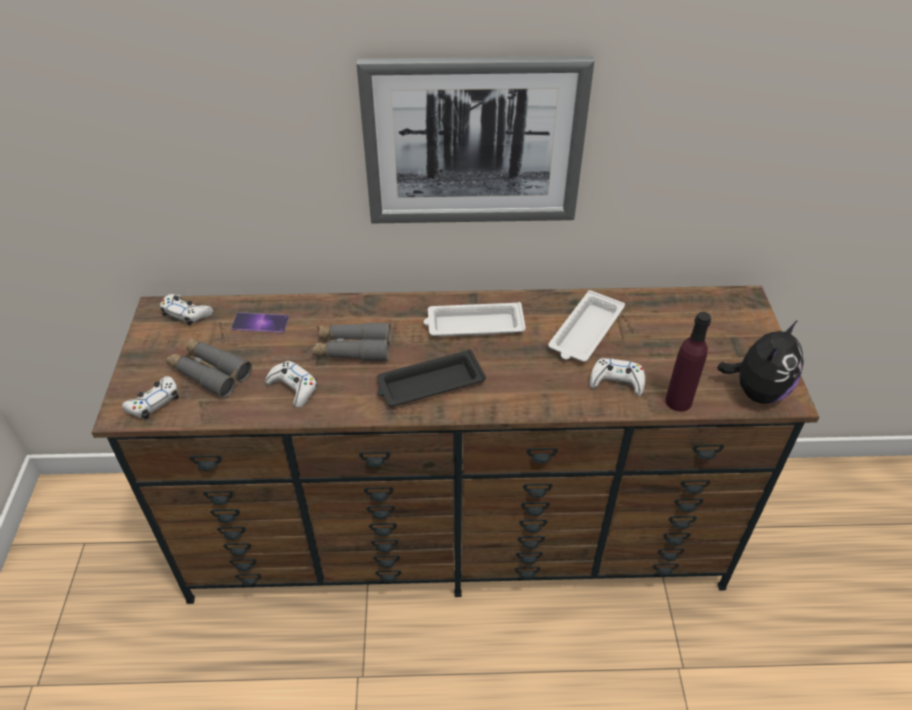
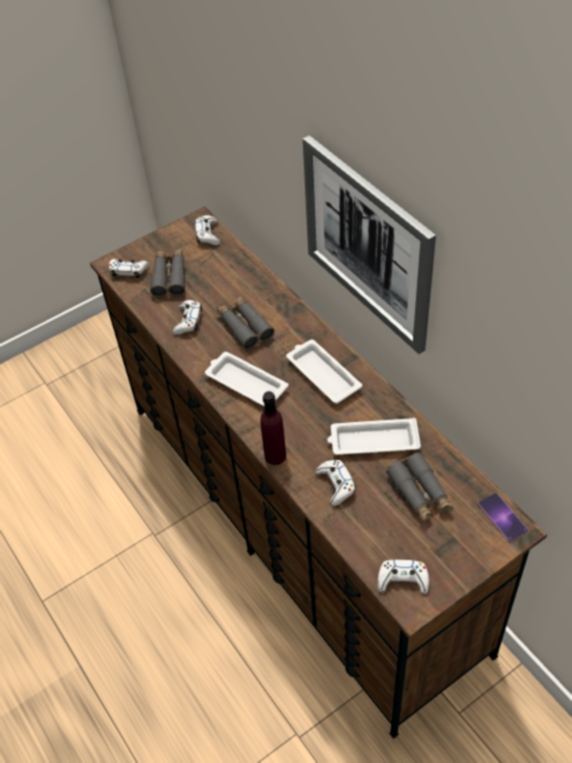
camera: 60 degrees right, 5 degrees up
(260, 323) = (229, 271): phone -> phone (502, 517)
(428, 384) = (245, 383): black tray -> white tray
(669, 333) = (420, 494): none -> grey binoculars
(678, 401) = (347, 532): purple bottle -> purple bottle (275, 455)
(756, 391) = (402, 580): plush toy -> white game controller

